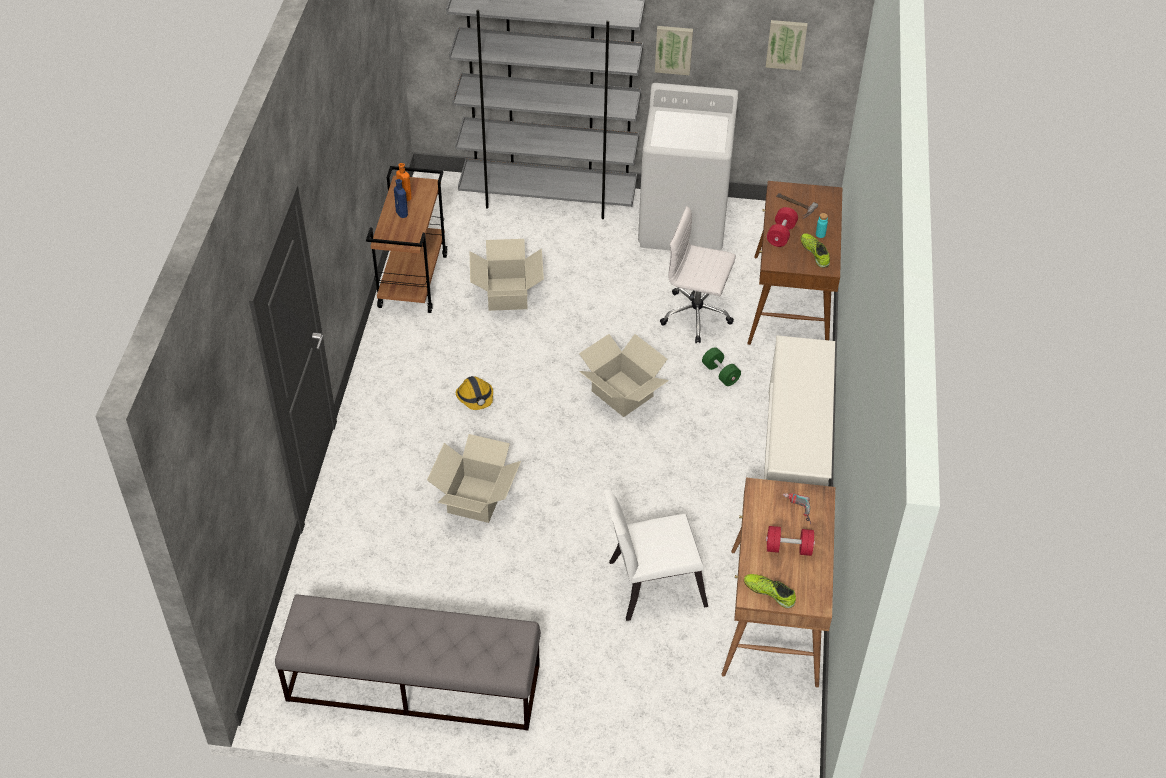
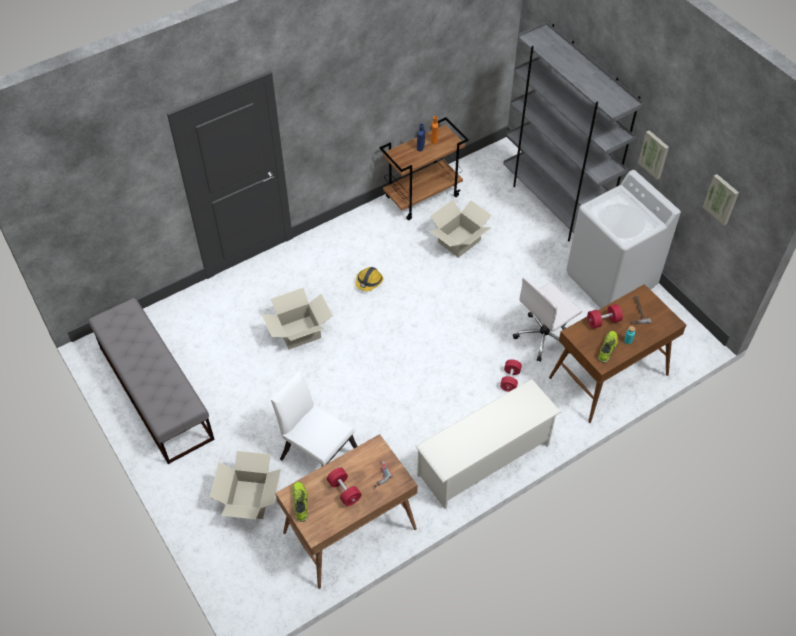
camera: 50 degrees right, 5 degrees up
(622, 394) = (442, 344): cardboard box -> cardboard box (249, 499)
(697, 315) = (544, 337): white office chair -> white office chair turned 105 degrees counterclockwise
(720, 373) = (510, 380): green dumbbell -> red dumbbell

